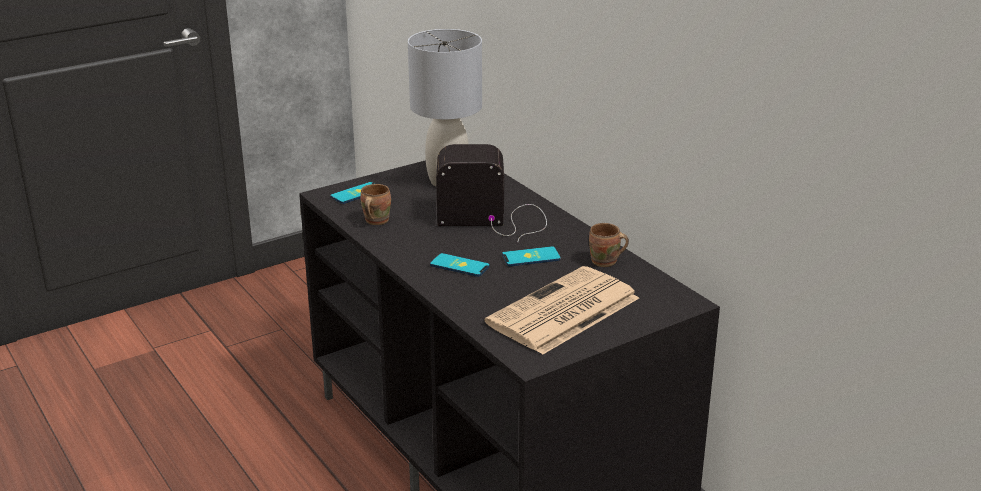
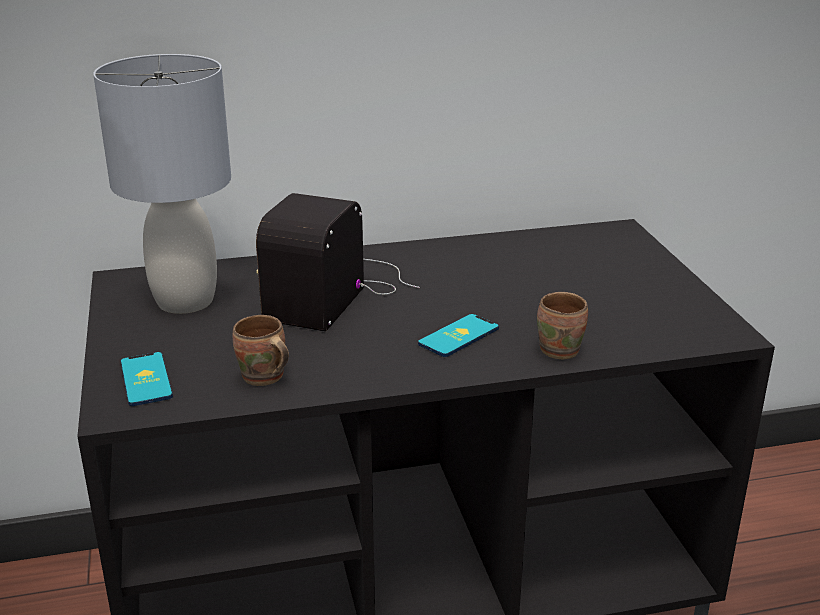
camera: 70 degrees left, 0 degrees up
(531, 257) = (465, 287): phone -> none
(562, 312) = (616, 294): newspaper -> none
(605, 262) = (506, 250): brown mug -> brown mug (562, 350)

